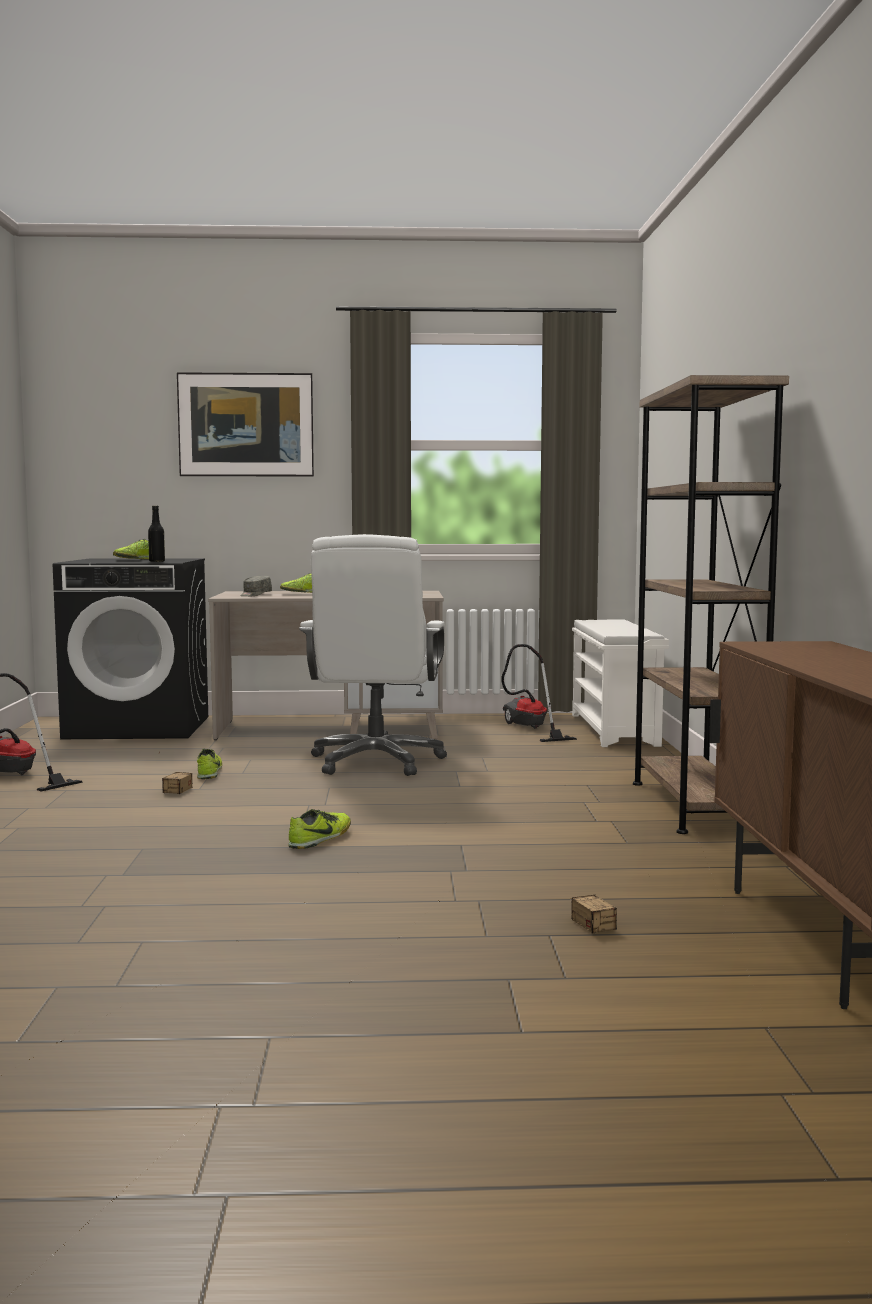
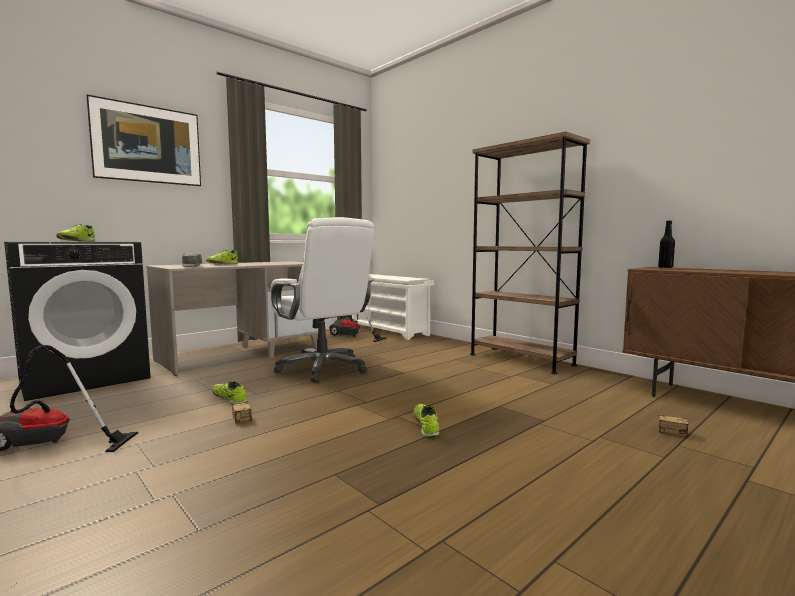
camera: 40 degrees left, 0 degrees up
(157, 561) = (110, 241): black bottle -> black bottle (665, 267)

